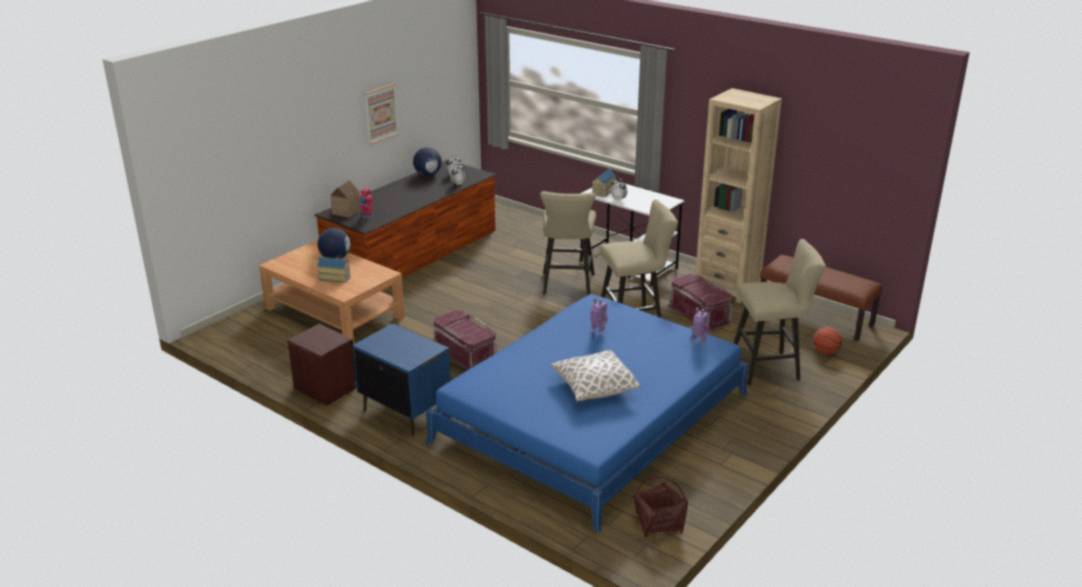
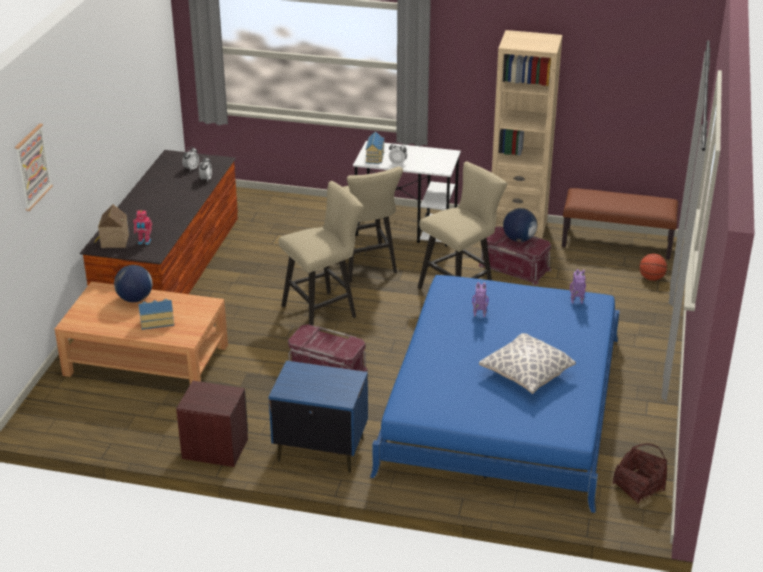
camera: 25 degrees left, 5 degrees up
(381, 113) = (114, 117): picture -> picture (32, 167)
(428, 175) = (161, 174): globe -> globe (519, 239)
(770, 367) = (616, 306): beige stool -> beige stool (324, 311)

